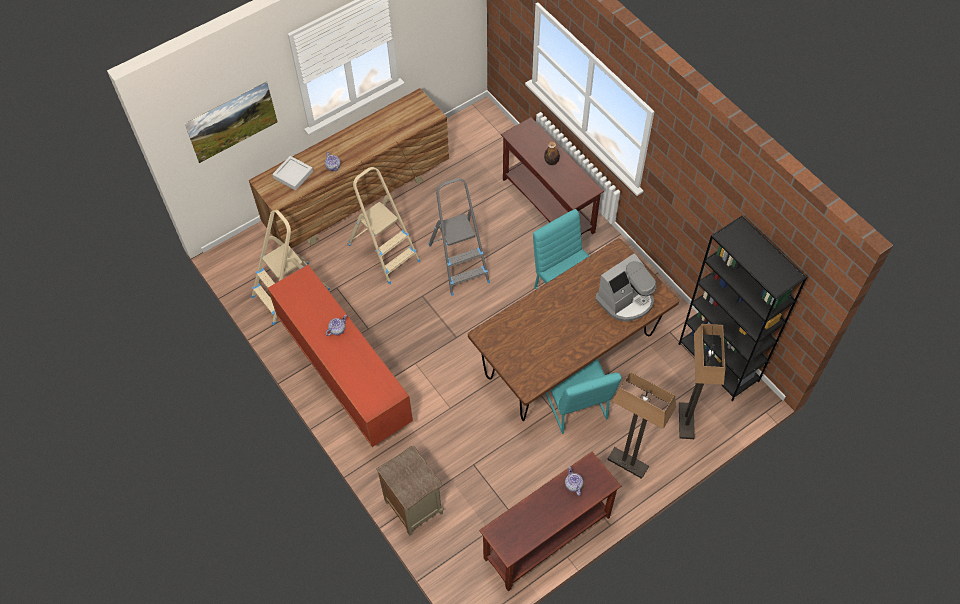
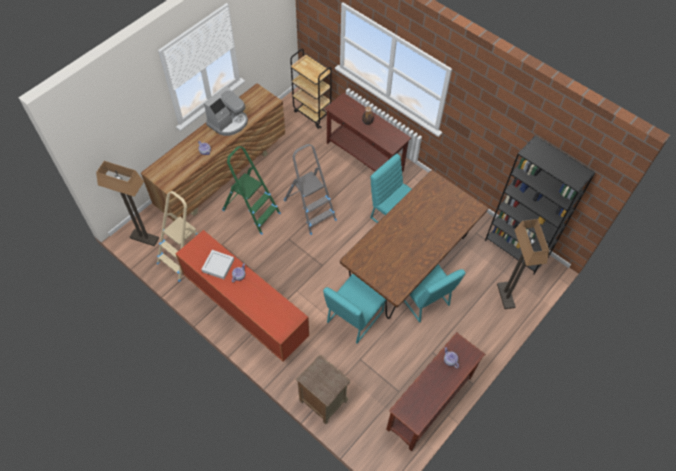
camera: 15 degrees left, 0 degrees up
(235, 132) = (126, 136): picture -> none
(293, 175) = (175, 163): grey tray -> grey tray (218, 266)
(384, 253) = (251, 212): beige step ladder -> green step ladder
(479, 411) = (354, 317): none -> turquoise chair
(494, 139) = (313, 115): none -> brown cart
(626, 300) = (450, 215): coffee machine -> coffee machine (228, 122)
(627, 463) = (472, 335): floor lamp -> floor lamp (144, 238)

